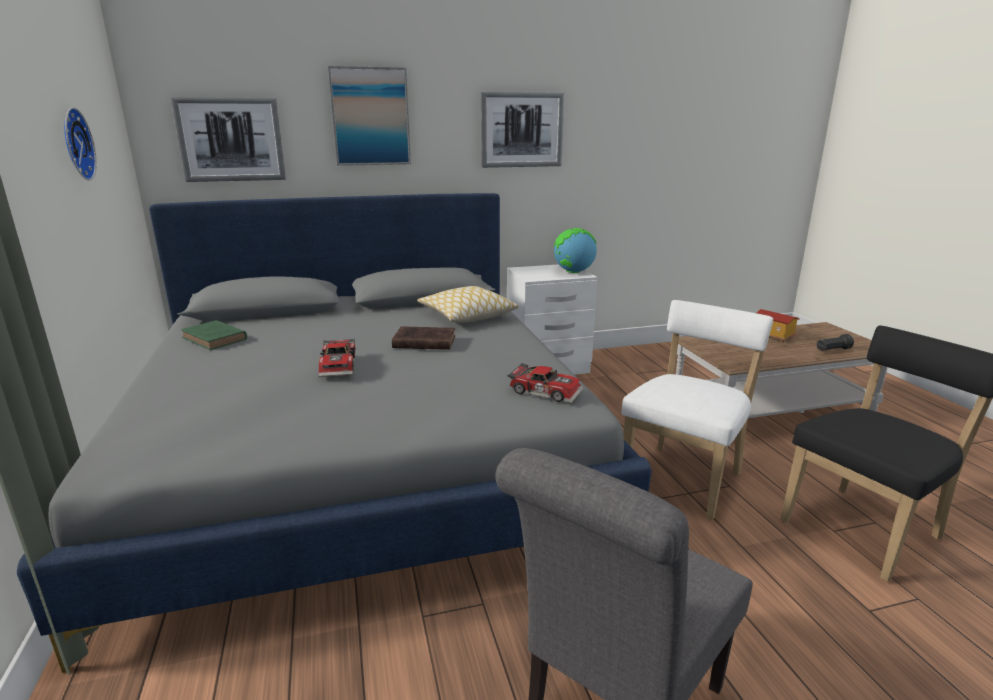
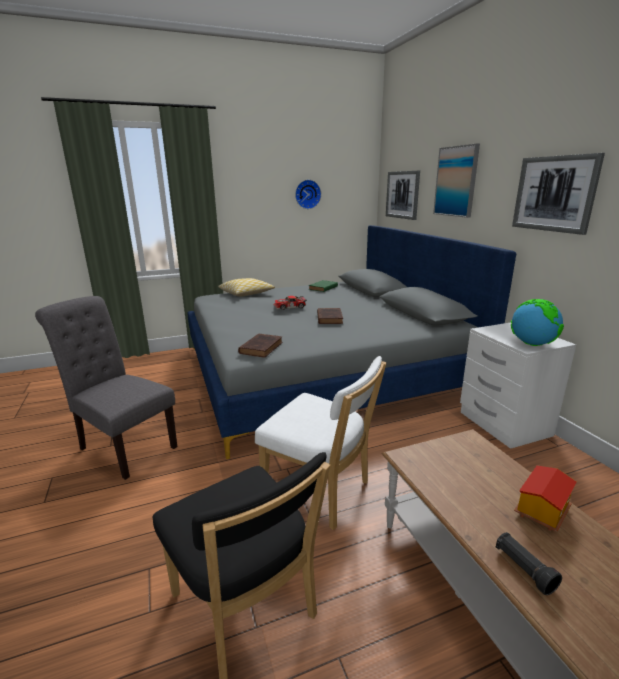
camera: 85 degrees right, 0 degrees up
(467, 315) = (392, 325): pillow -> pillow (246, 293)
(546, 390) = (261, 347): toy car -> brown book

